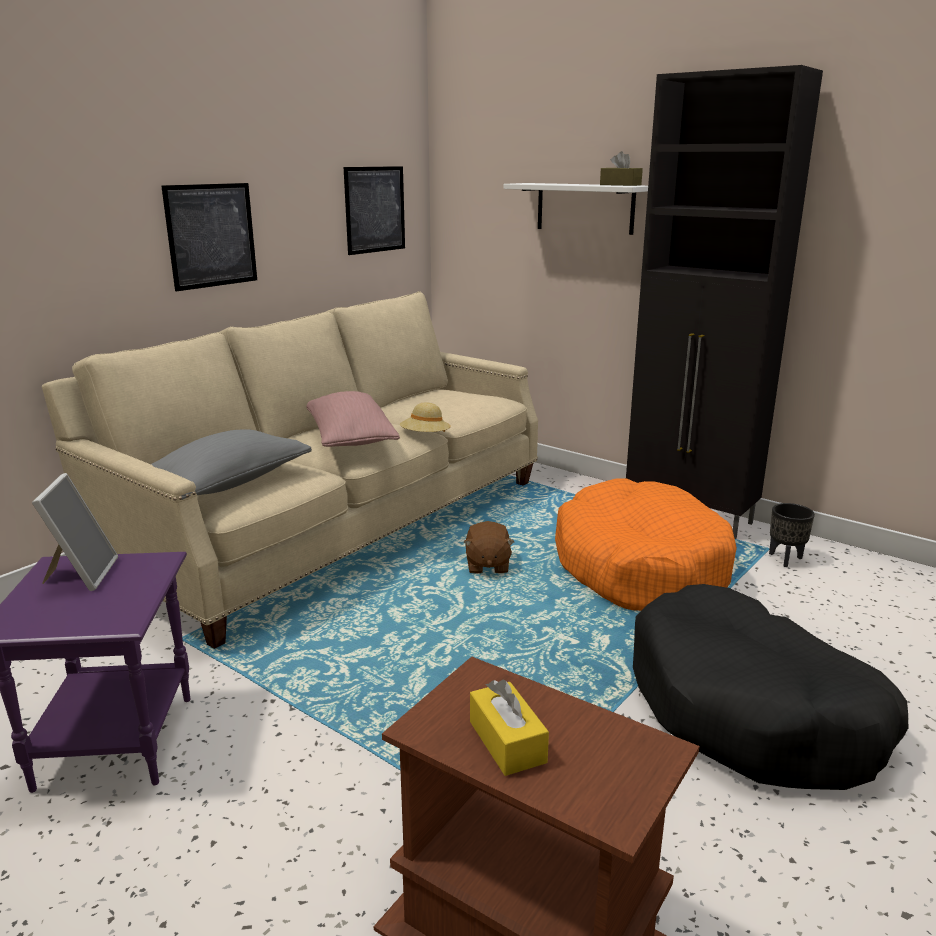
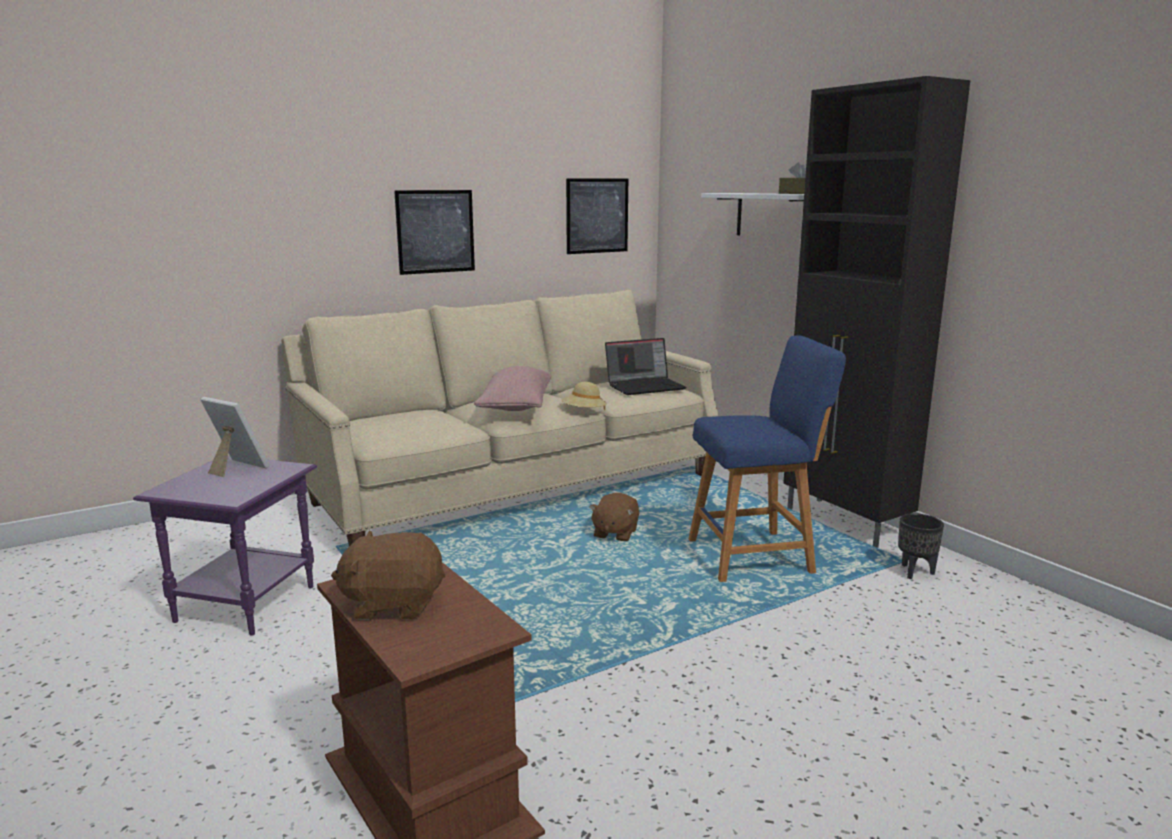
camera: 20 degrees right, 5 degrees down
(81, 574) = (235, 468): picture frame -> picture frame turned 75 degrees counterclockwise
(226, 484) = (389, 427): grey pillow -> none
(466, 398) = (645, 386): none -> laptop
(507, 742) = (393, 604): yellow tissue box -> brown plush toy
(639, 567) = (756, 556): orange dog bed -> blue stool
(752, 711) = (762, 685): black dog bed -> none

